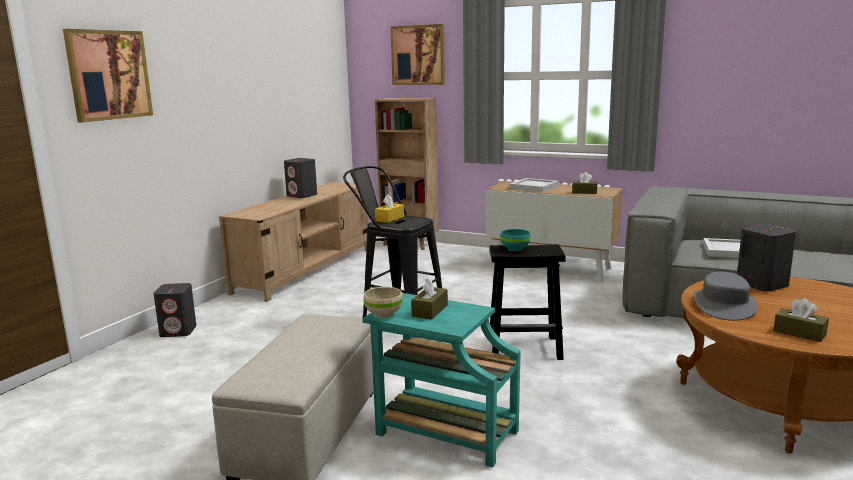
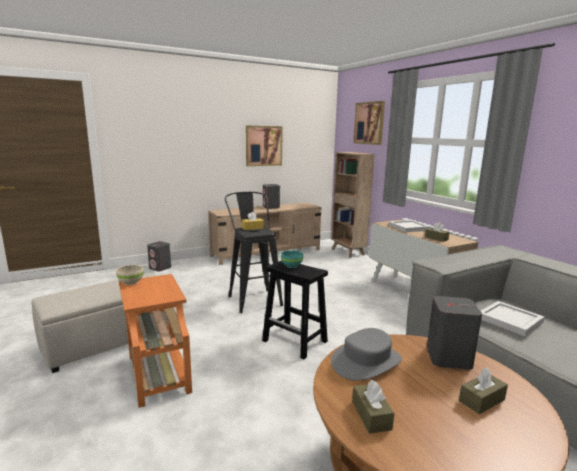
camera: 35 degrees right, 0 degrees up
(109, 75) = (141, 125): picture -> picture (263, 146)
(430, 311) = (153, 288): brown tissue box -> brown tissue box (481, 400)
(443, 432) = (158, 372): turquoise side table -> orange side table

